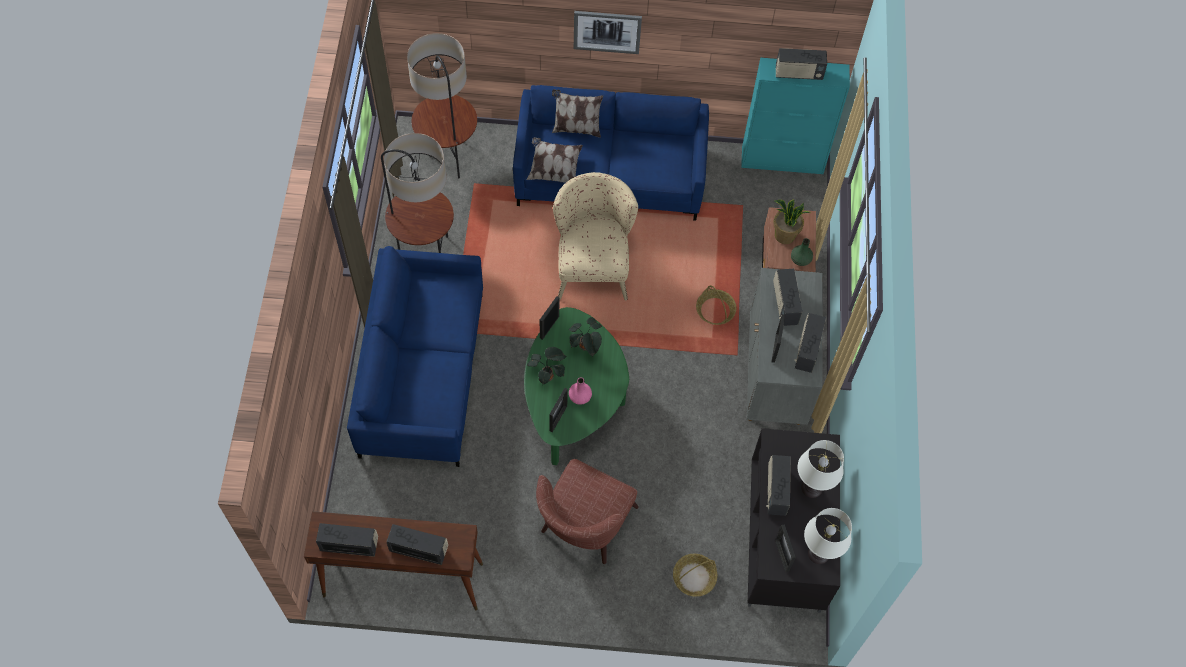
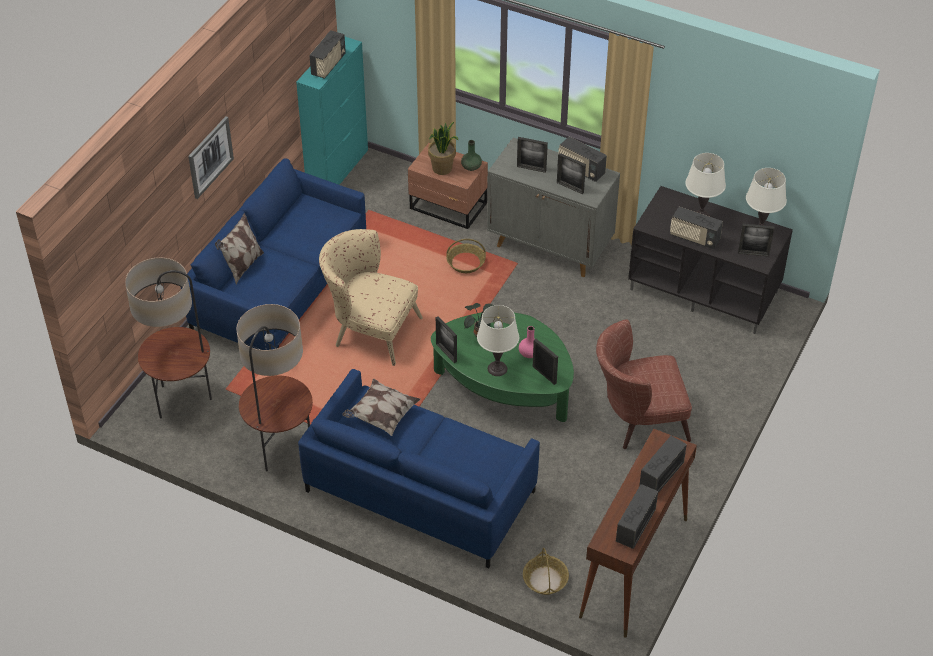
camera: 65 degrees left, 15 degrees down
(548, 376) = (497, 369): potted plant -> white table lamp
(554, 168) = (277, 295): pillow -> pillow (381, 415)
(583, 527) = (637, 419): brown armchair -> brown armchair turned 120 degrees clockwise
(694, 578) = (715, 359): basket -> basket (545, 580)
(784, 304) = (531, 168): radio -> picture frame

